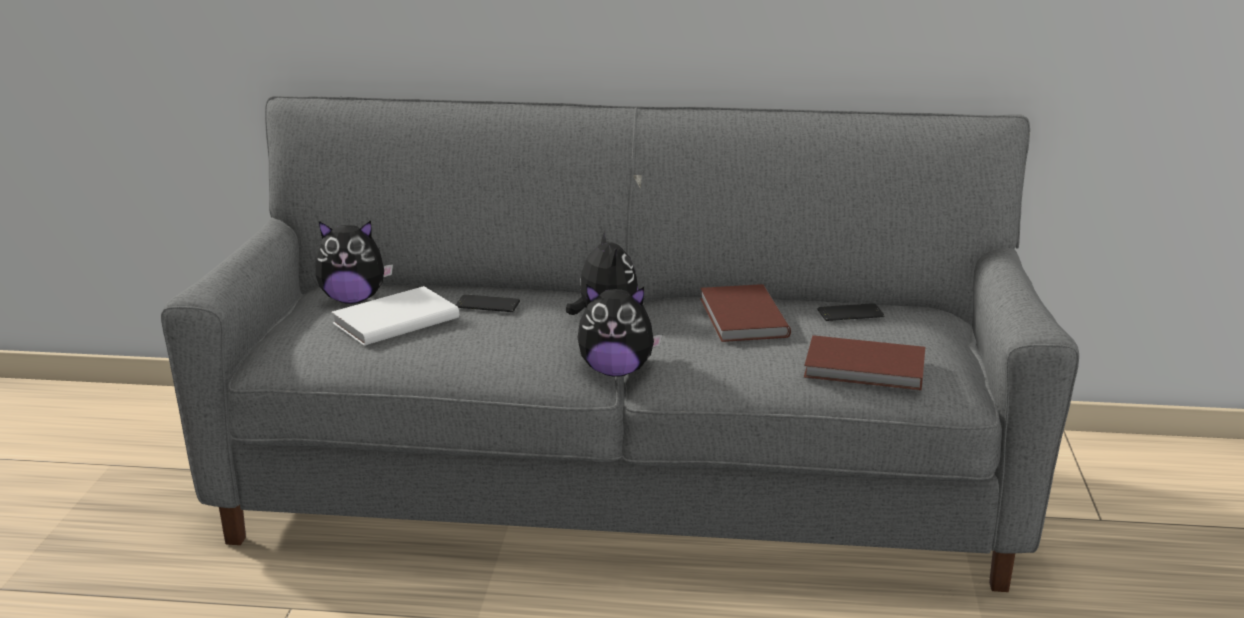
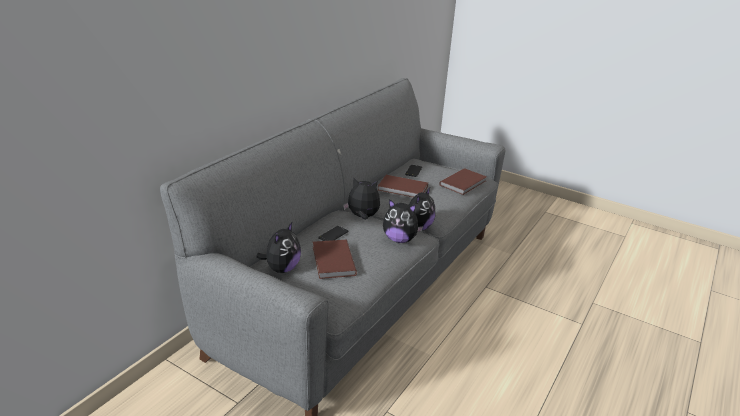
camera: 65 degrees left, 5 degrees up
(393, 320) = (332, 261): white book -> brown book
(529, 356) = (399, 239): none -> plush toy

